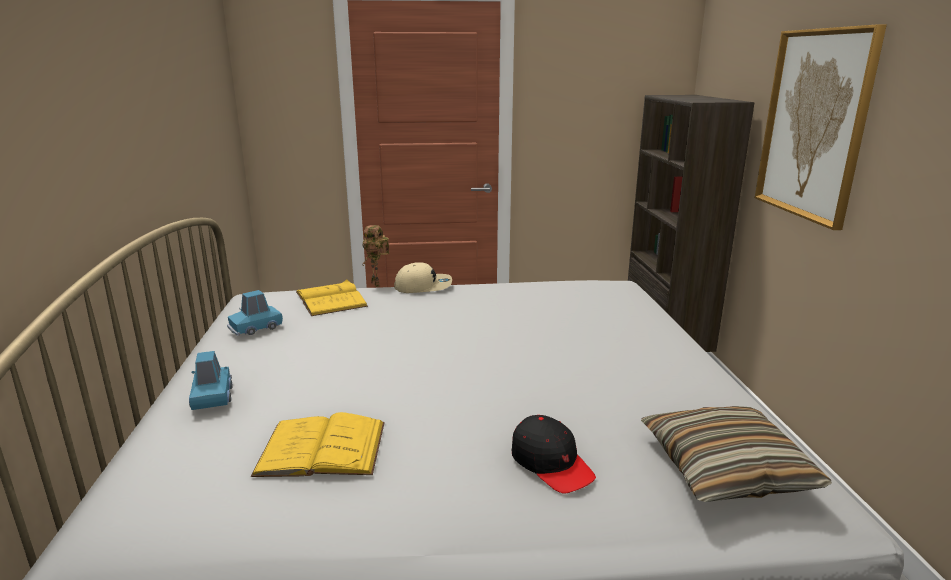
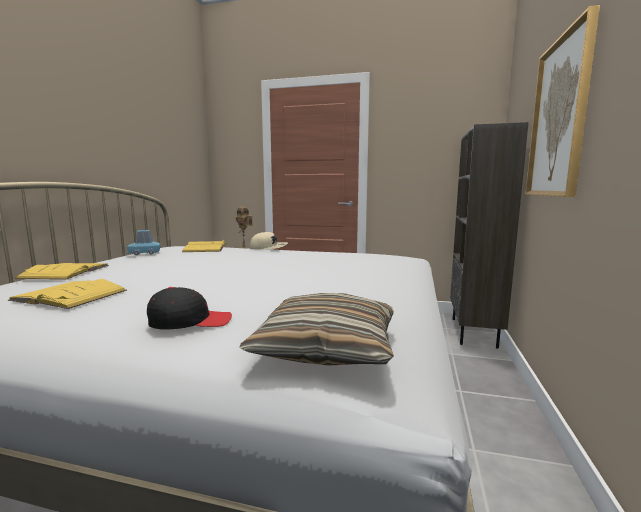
camera: 20 degrees right, 10 degrees down
(212, 396) = (65, 271): blue toy car -> yellow book
(551, 464) = (190, 322): black cap -> black cap turned 90 degrees counterclockwise

